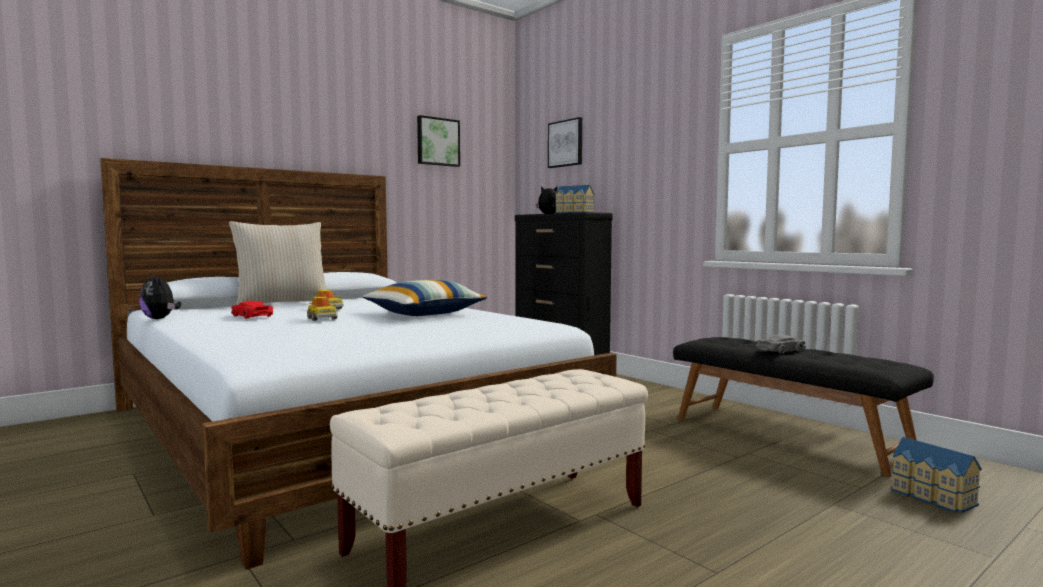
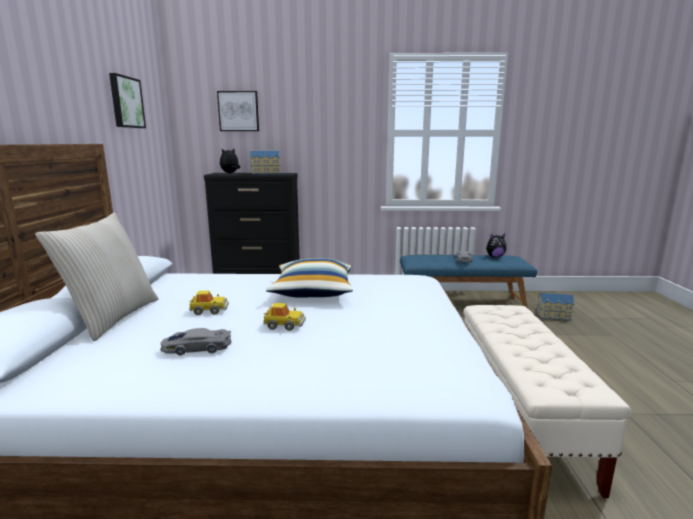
camera: 50 degrees left, 10 degrees up
(160, 319) = (83, 398): plush toy -> plush toy (495, 257)
(251, 316) = (197, 347): red toy car -> grey toy car
(788, 435) = (462, 304): black bench -> blue bench

